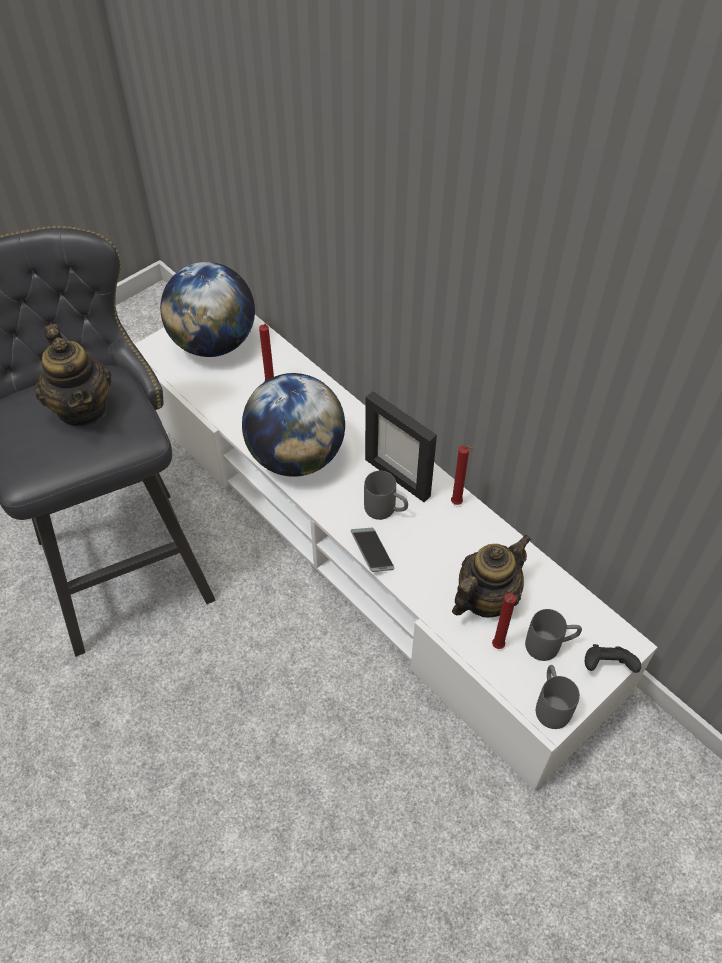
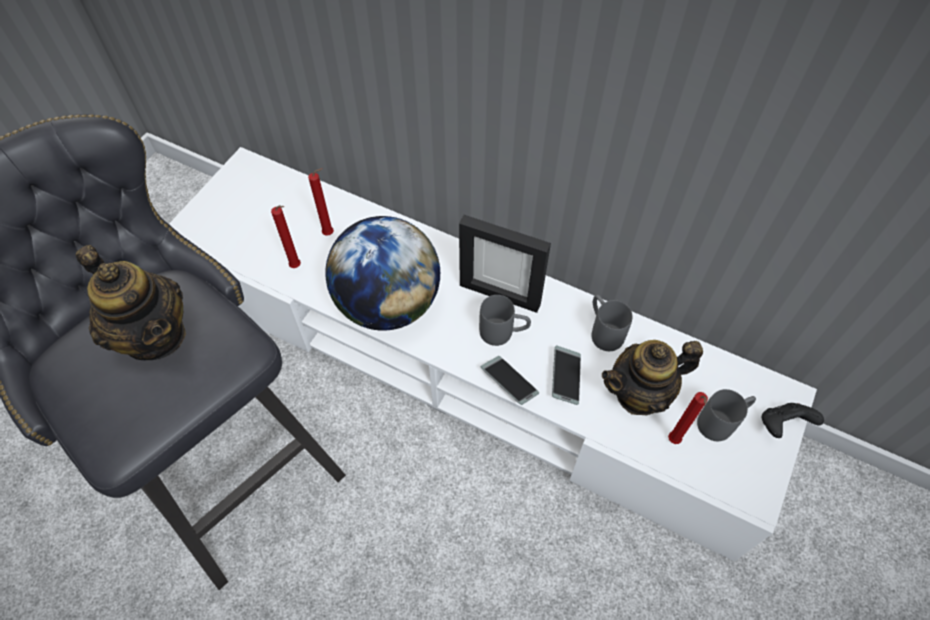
camera: 20 degrees left, 5 degrees up
(213, 343) = (250, 206): globe -> none
(424, 564) = (565, 377): none -> phone
(458, 504) = (570, 304): red candle -> red candle (297, 267)
(485, 598) = (640, 394): teapot -> teapot turned 135 degrees counterclockwise
(551, 704) = (750, 483): grey mug -> grey mug (603, 331)

